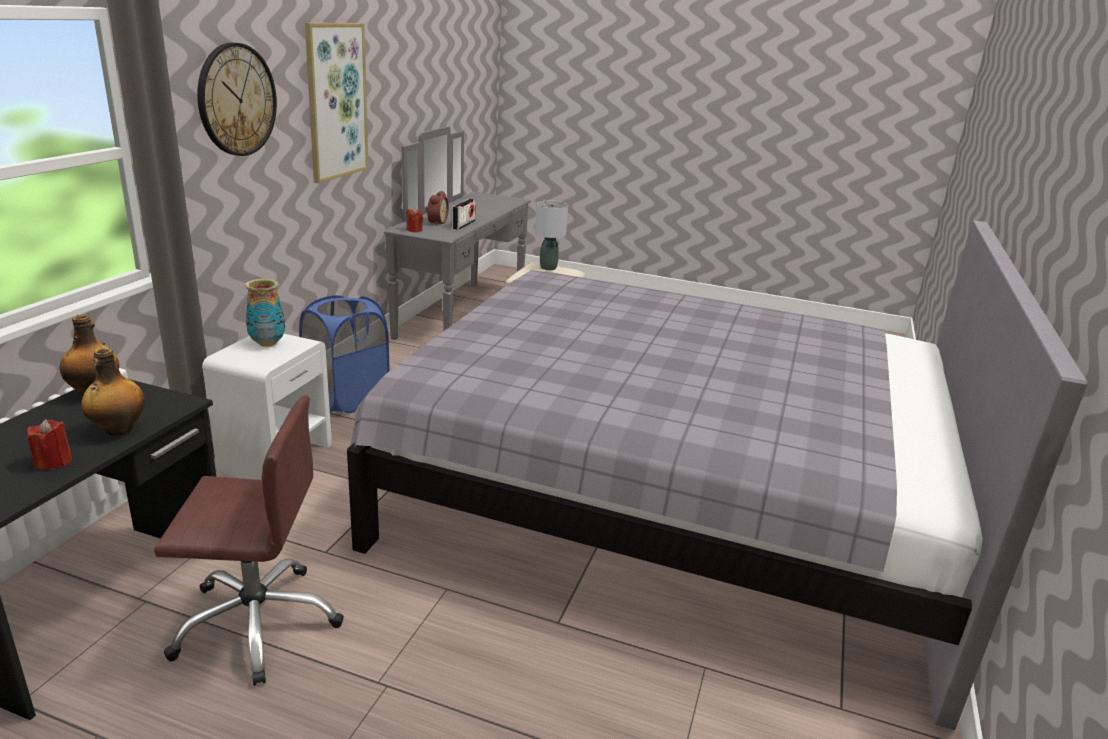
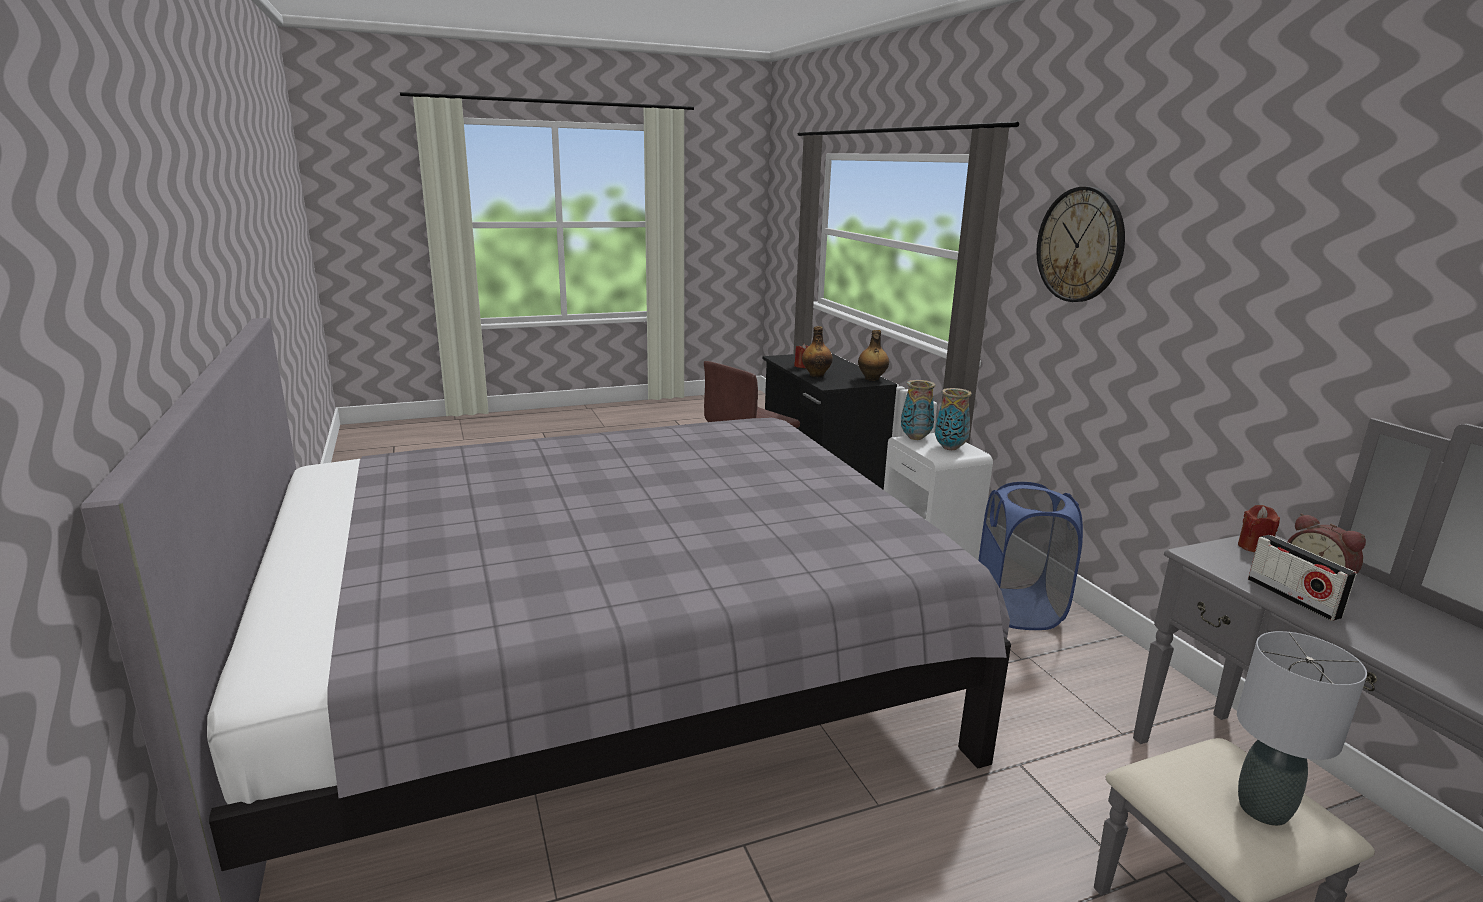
camera: 140 degrees right, 5 degrees down
(255, 362) = (916, 438): none -> vase
(336, 101) = (1236, 287): picture -> none

